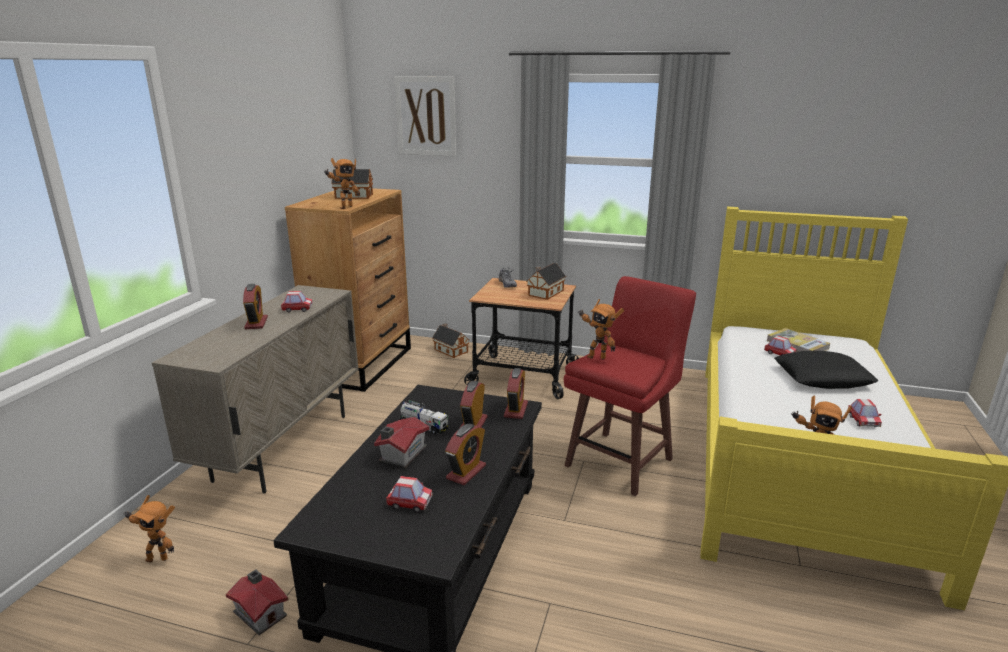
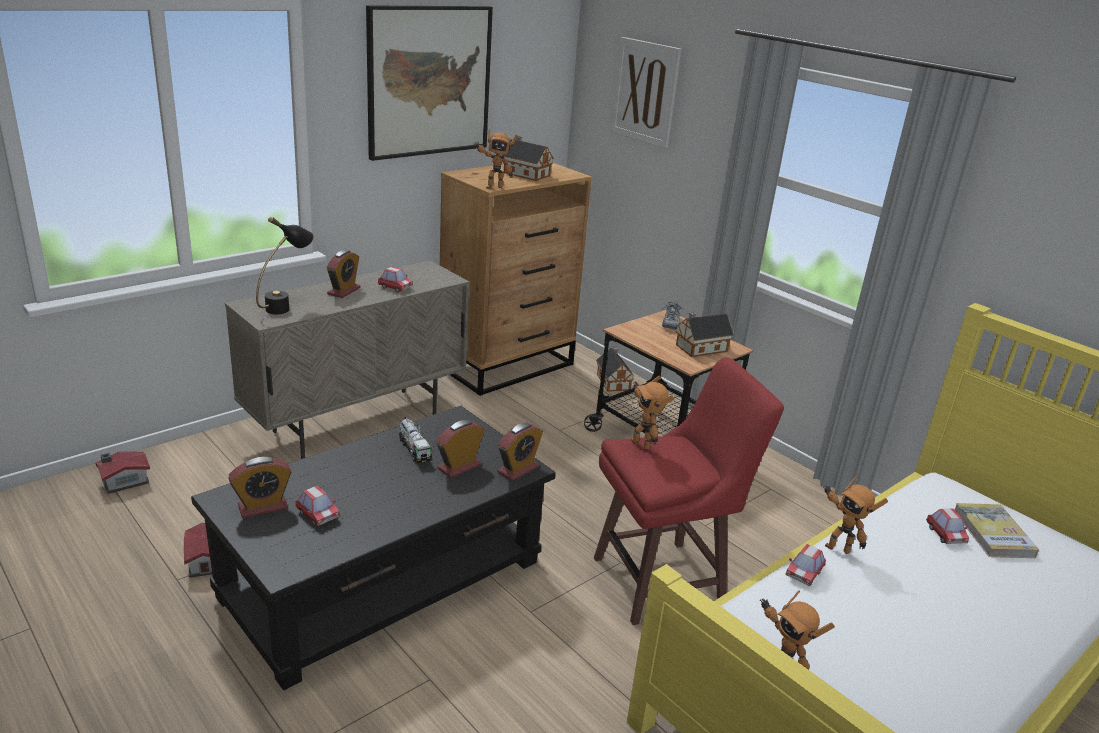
camera: 30 degrees right, 5 degrees up
(158, 558) = (182, 479): toy robot -> toy robot (838, 547)
(219, 348) = (286, 306): none -> black table lamp
(261, 126) = (429, 81): none -> picture
(401, 454) = (363, 468): toy house -> toy house (124, 481)
(466, 472) = (396, 509): alarm clock -> alarm clock (263, 507)
(822, 377) = (962, 589): black pillow -> none
(863, 421) = (931, 664): toy car -> toy car (804, 573)

